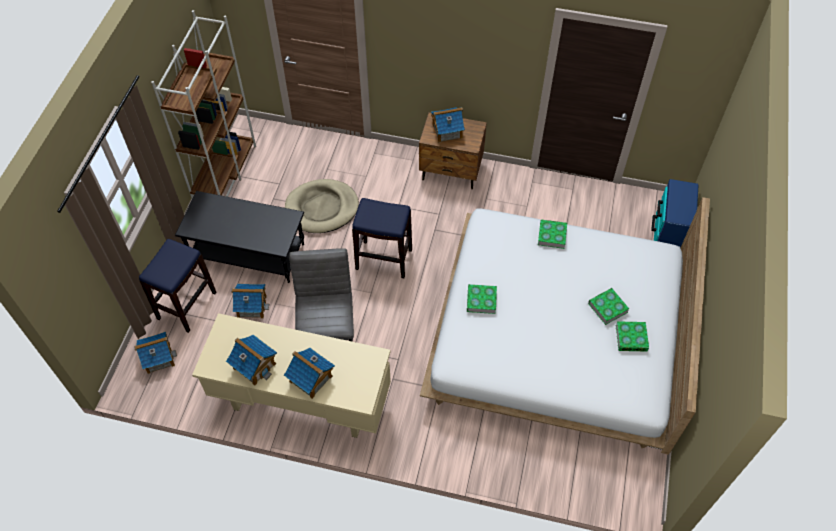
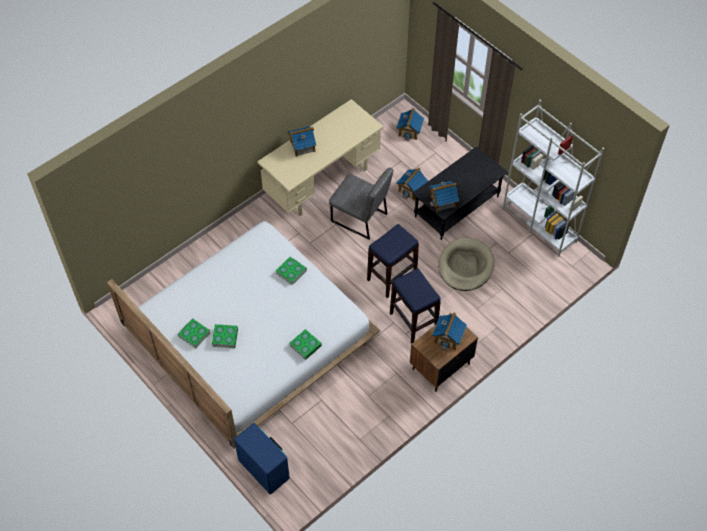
camera: 125 degrees right, 0 degrees up
(187, 306) = (438, 158): stool -> stool (413, 322)
(226, 176) = (539, 225): brown bookcase -> white bookcase
(254, 365) = (333, 126): toy house -> toy house (443, 201)

